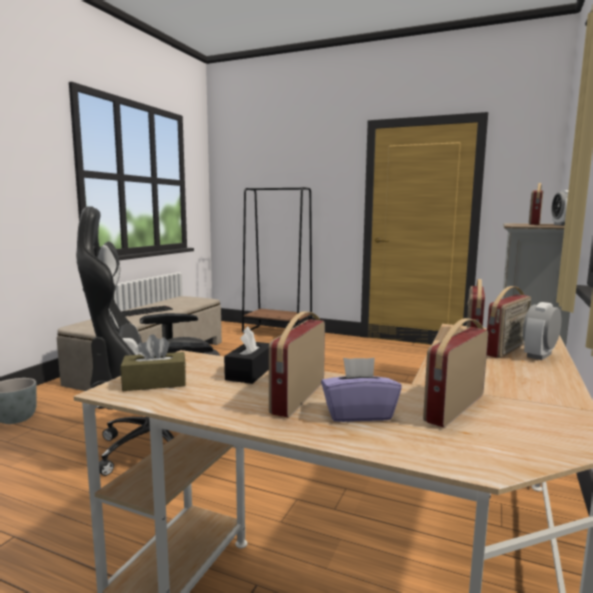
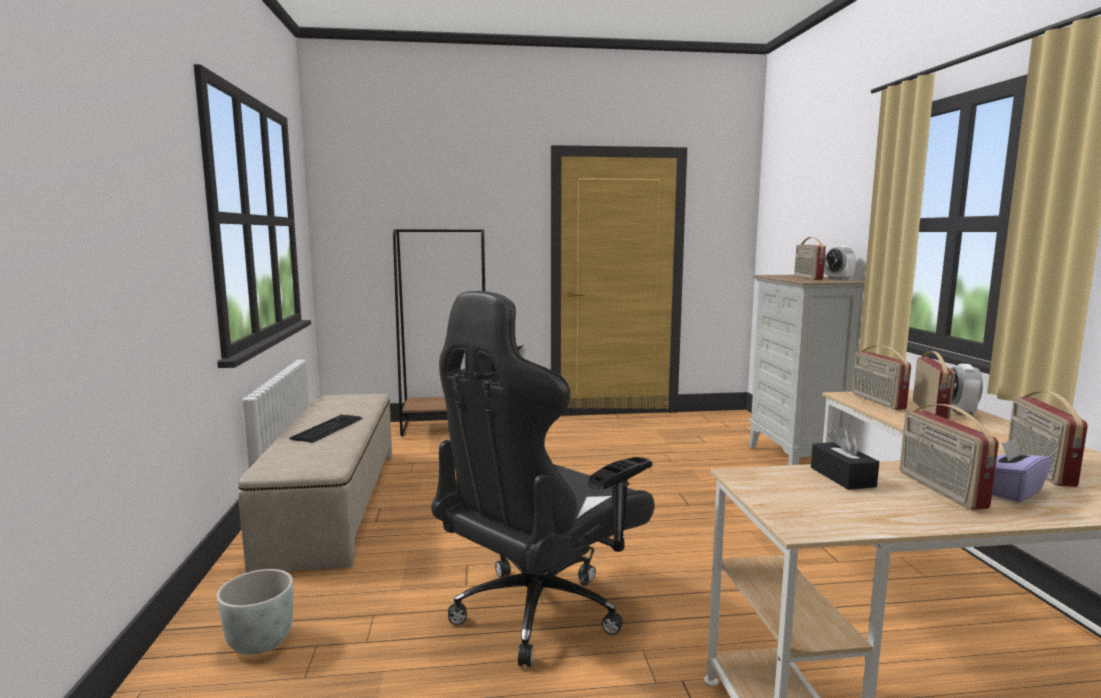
camera: 30 degrees left, 0 degrees up
(155, 383) = (808, 509): brown tissue box -> none

